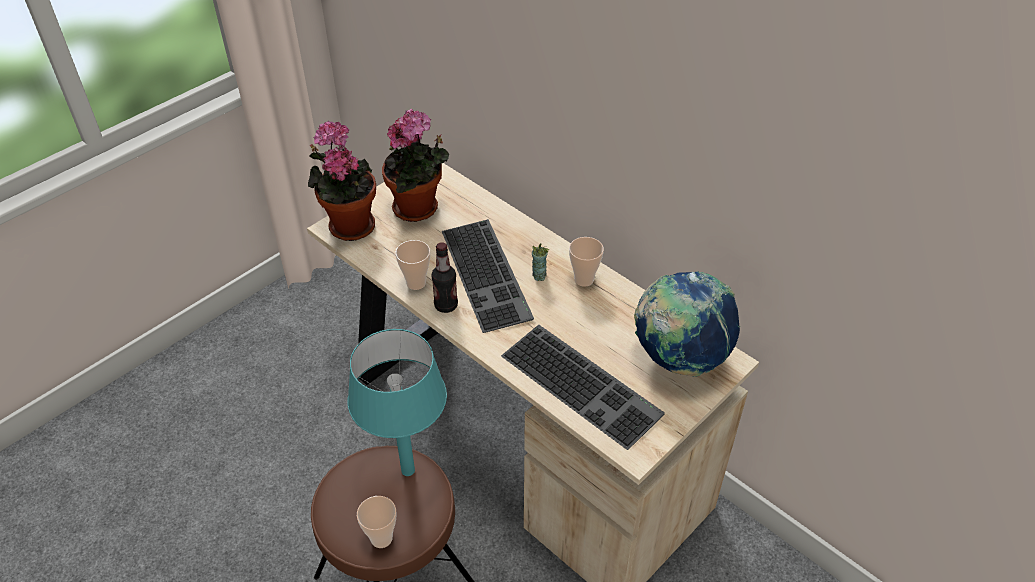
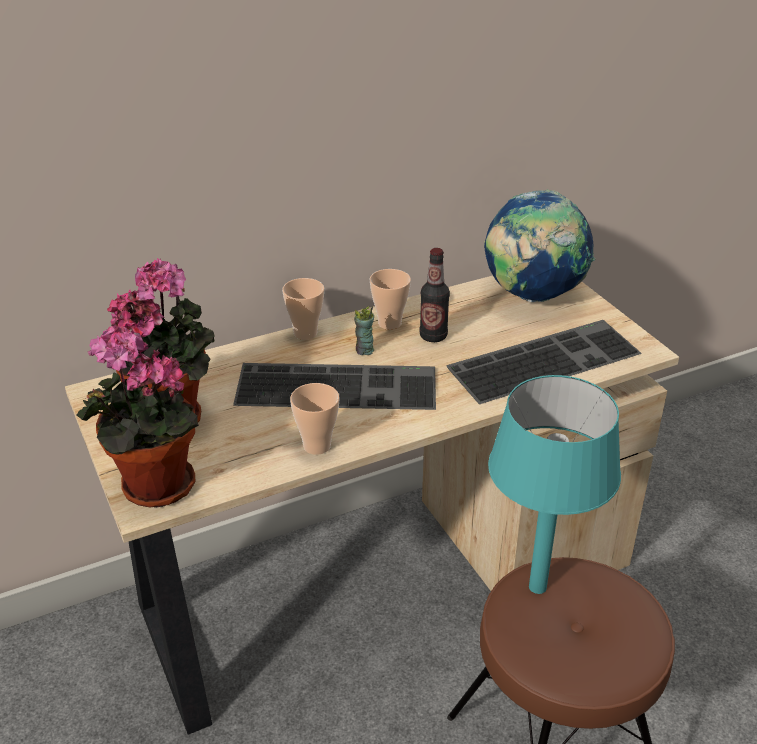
camera: 70 degrees left, 10 degrees down
(381, 538) = (635, 633): cup -> cup (305, 333)
(446, 305) = (373, 429): bottle -> bottle (433, 336)

